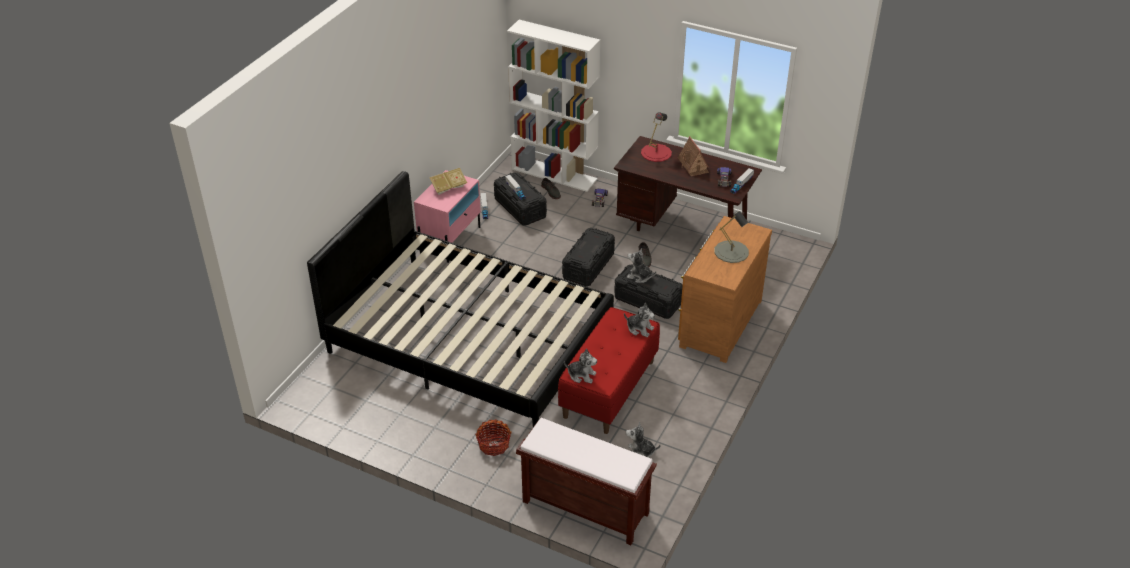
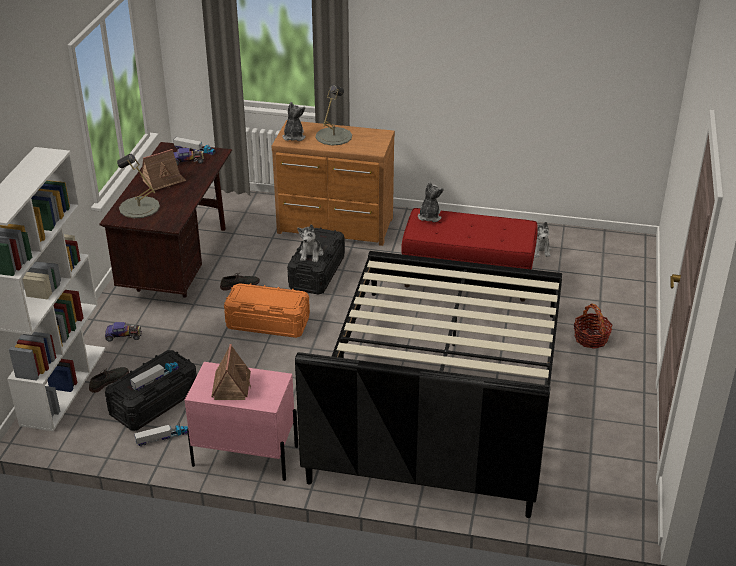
camera: 105 degrees left, 5 degrees down
(448, 187) = (231, 385): book -> toy house
(581, 375) = (519, 240): plush toy -> plush toy (293, 137)
(584, 507) = (627, 271): brown bench -> none
(588, 266) = (268, 323): black storage box -> orange storage box
(656, 153) = (139, 207): red table lamp -> grey table lamp

